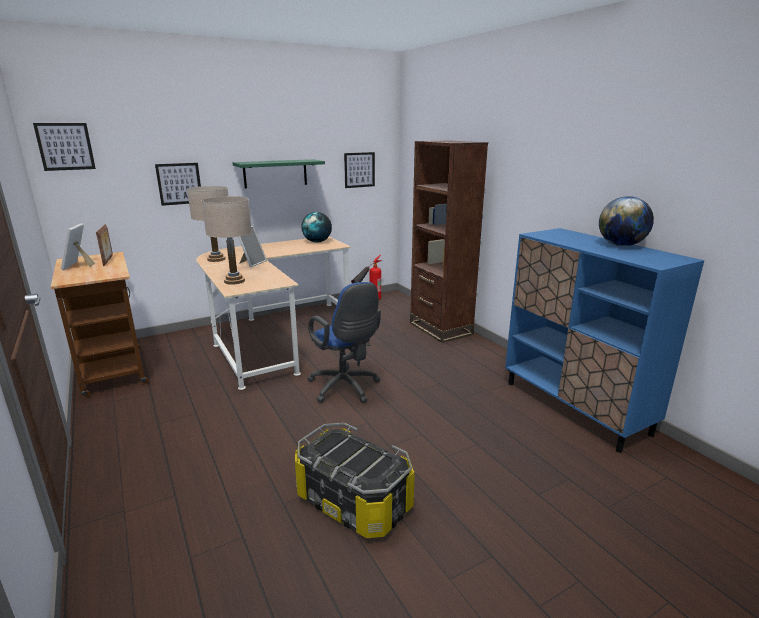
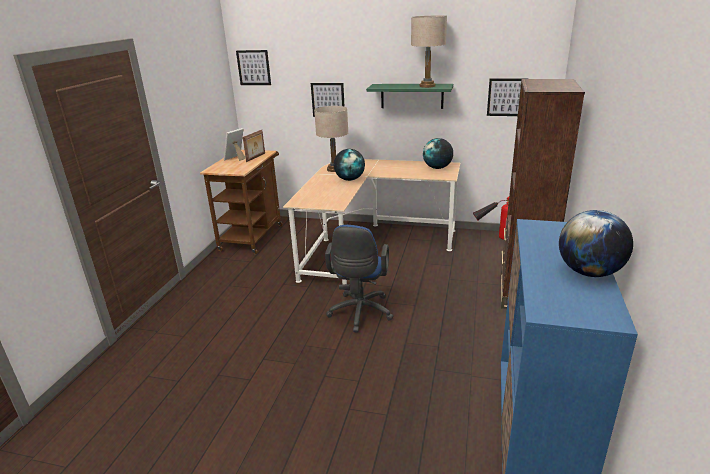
camera: 45 degrees right, 5 degrees up
(234, 281) = (310, 194): beige table lamp -> beige table lamp (427, 86)
(252, 263) = (350, 179): picture frame -> globe
(354, 501) = (252, 399): storage box -> none

